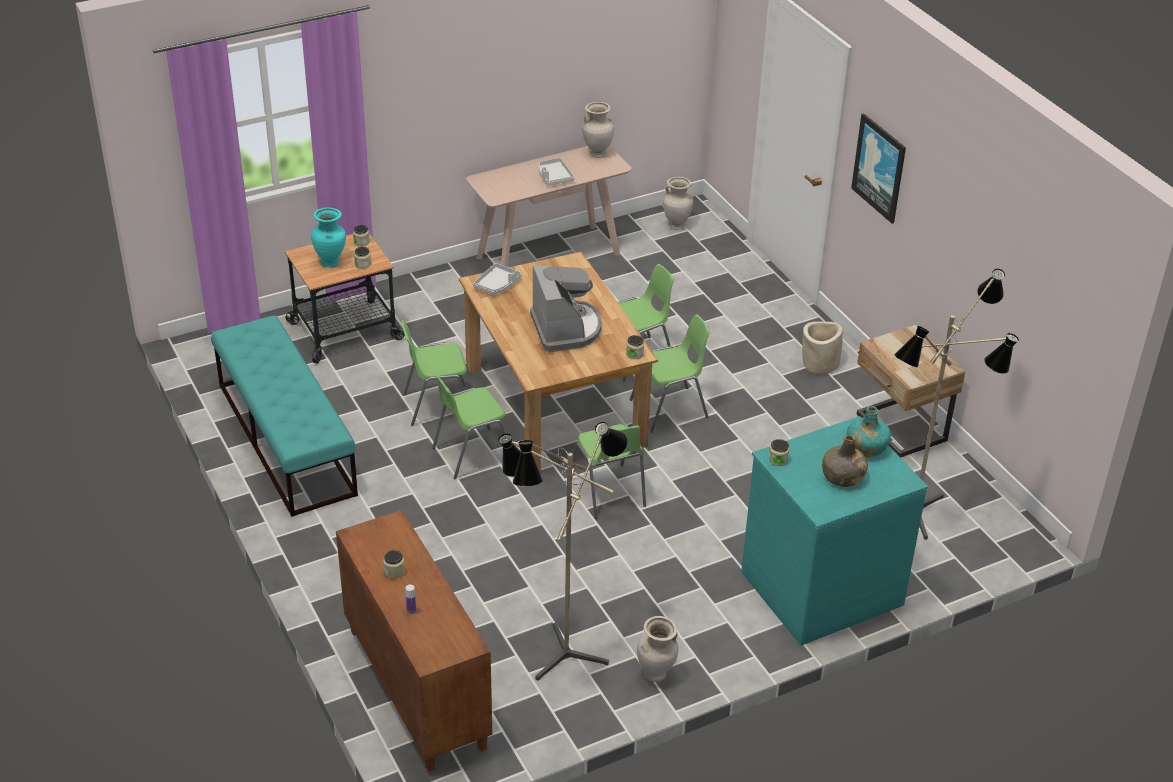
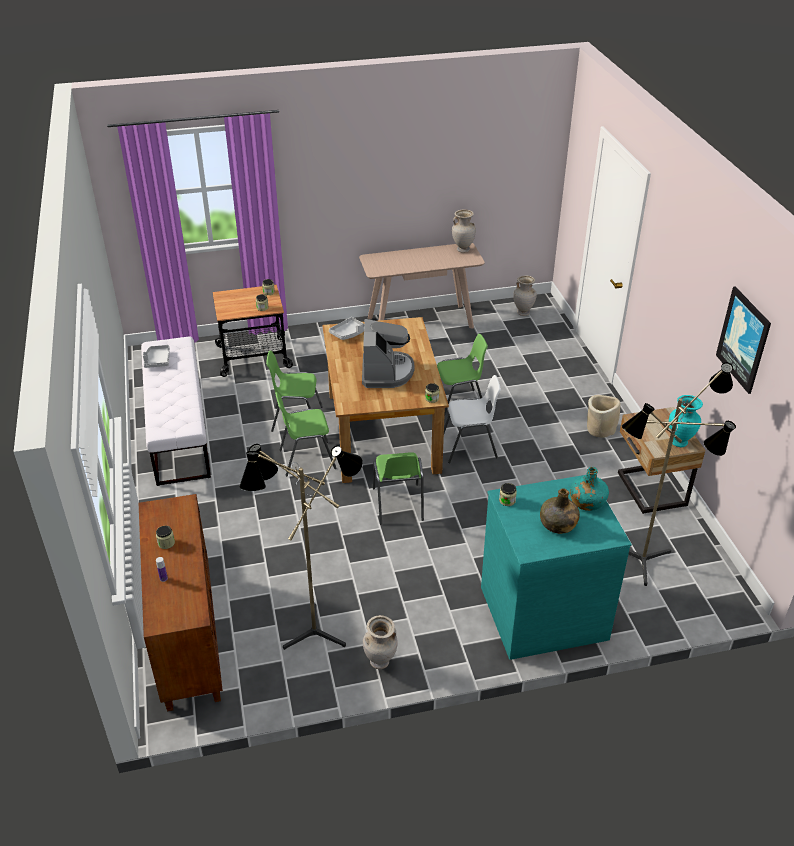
camera: 15 degrees right, 0 degrees up
(286, 438) = (178, 427): turquoise bench -> white bench
(331, 262) = (240, 303): turquoise vase -> turquoise vase (679, 442)
(554, 177) = (424, 262): grey tray -> grey tray (157, 360)
(670, 409) = (470, 447): green chair -> white chair
(879, 168) = (661, 275): picture -> picture (744, 339)

